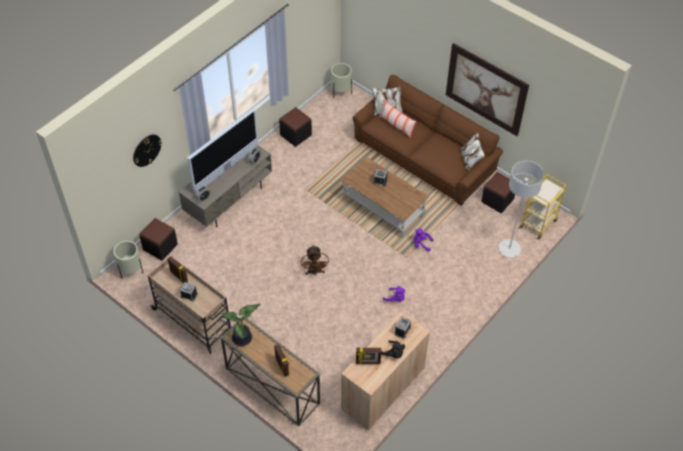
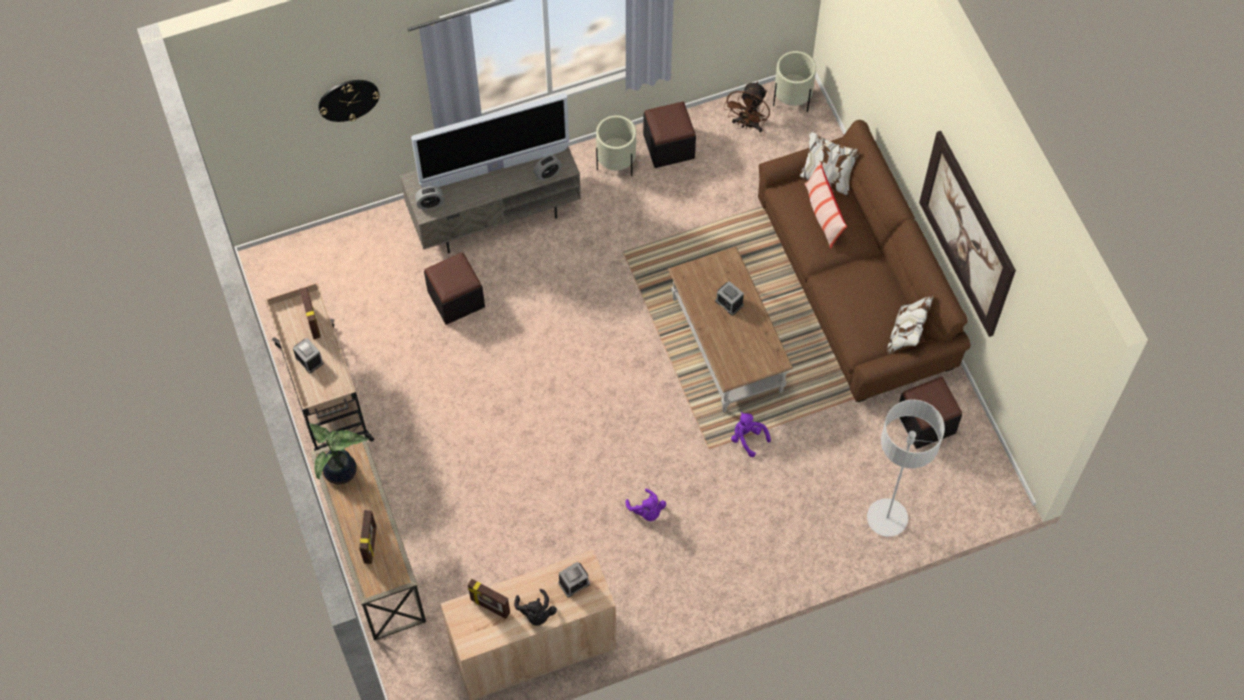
camera: 30 degrees right, 10 degrees up
(131, 271) = (281, 266): beige planter -> beige planter (616, 164)
(160, 247) = (346, 246): black ottoman -> black ottoman (456, 299)
(314, 272) = (550, 403): brown fan -> brown fan (747, 124)
(538, 223) = (967, 497): yellow cart -> none

